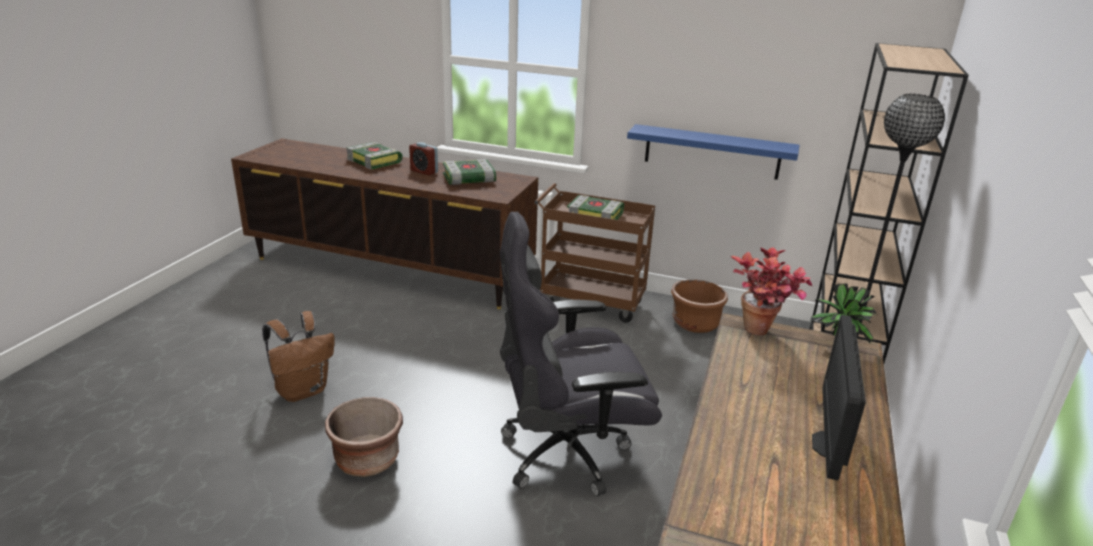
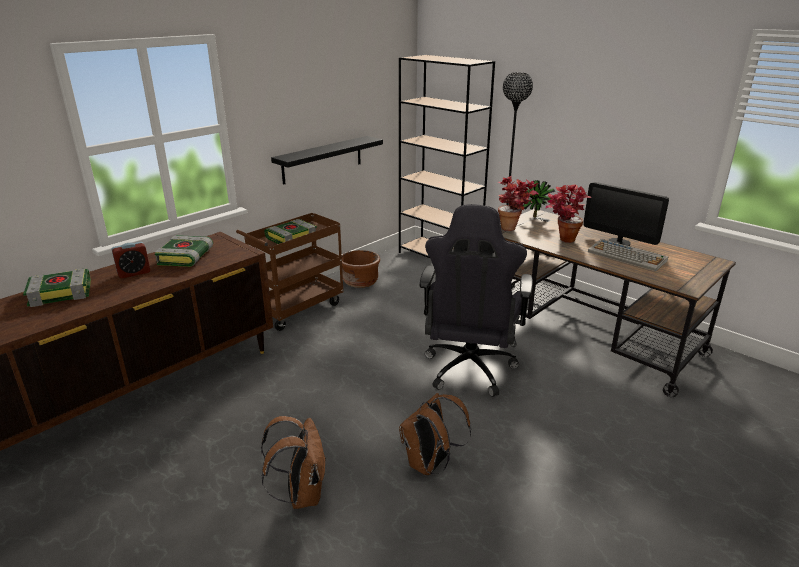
camera: 65 degrees left, 0 degrees up
(367, 459) = (430, 465): brown planter -> brown backpack
(712, 152) = (322, 159): blue shelf -> black shelf
(766, 382) = (561, 240): none -> potted plant
(771, 458) = (627, 256): none -> keyboard

